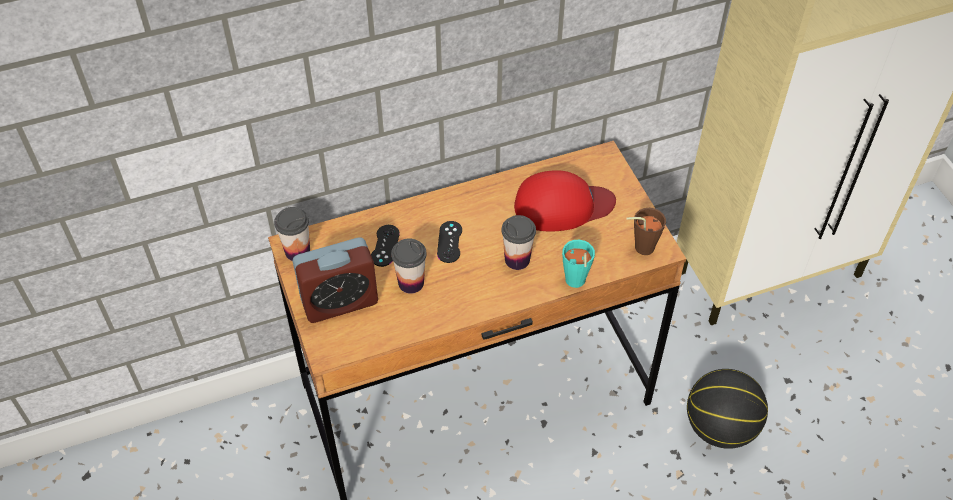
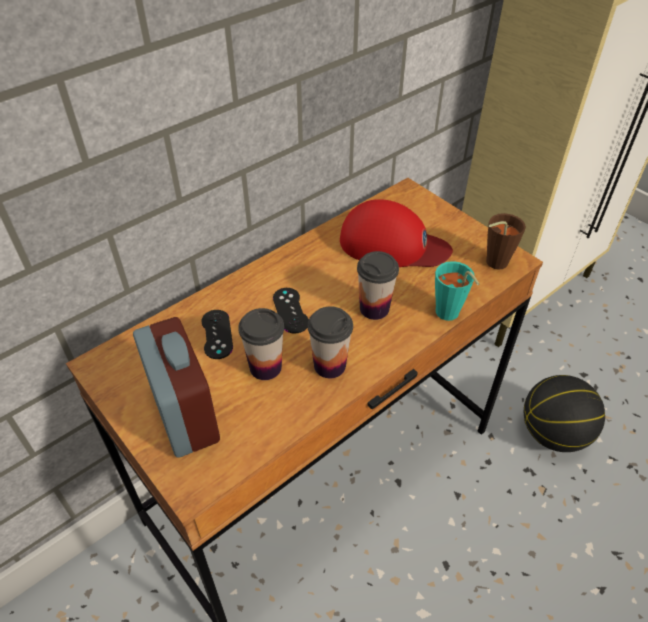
camera: 20 degrees left, 5 degrees down
(297, 251) = (110, 370): cup -> cup (329, 365)
(339, 302) = (185, 415): alarm clock -> alarm clock turned 75 degrees counterclockwise
(562, 206) = (392, 244): red cap -> red cap turned 45 degrees clockwise

